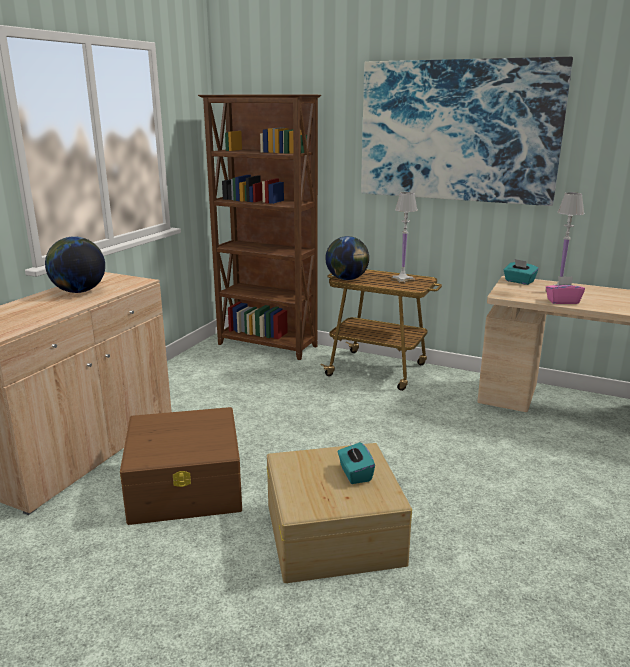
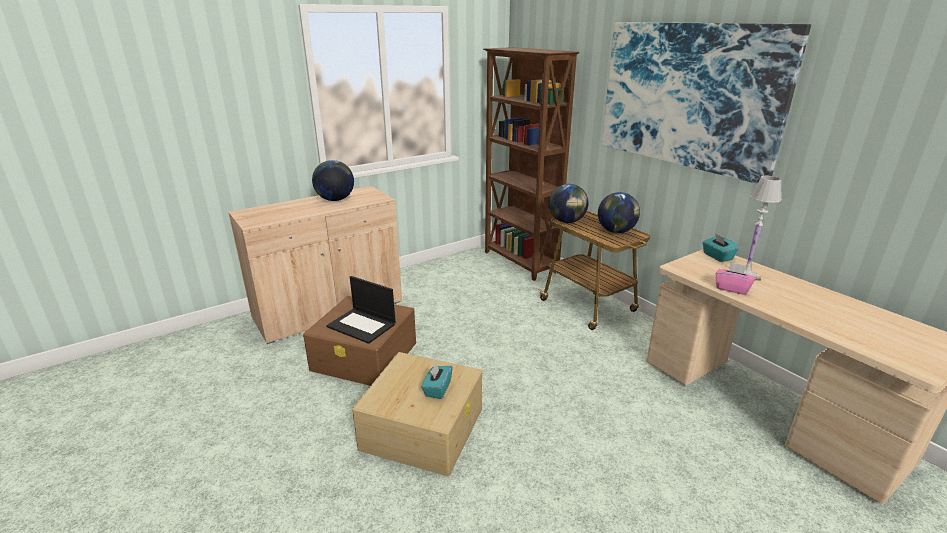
camera: 30 degrees right, 5 degrees up
(191, 440) = (362, 325): none -> laptop
(402, 280) = (616, 231): white table lamp -> globe

